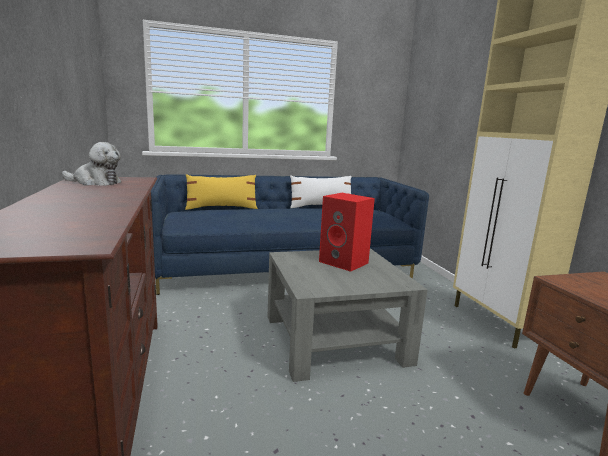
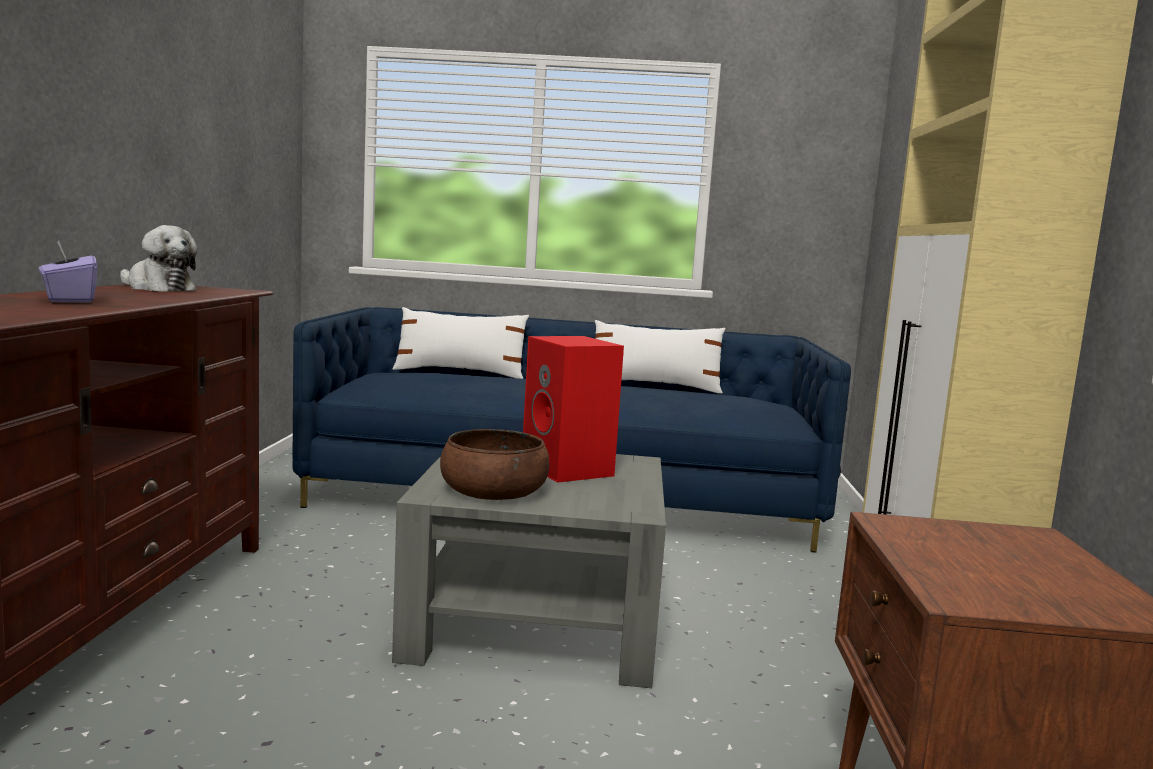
camera: 20 degrees right, 5 degrees down
(81, 202) = (69, 300): none -> purple tissue box
(221, 208) = (460, 373): yellow pillow -> white pillow
(330, 282) = (493, 490): none -> brown bowl

